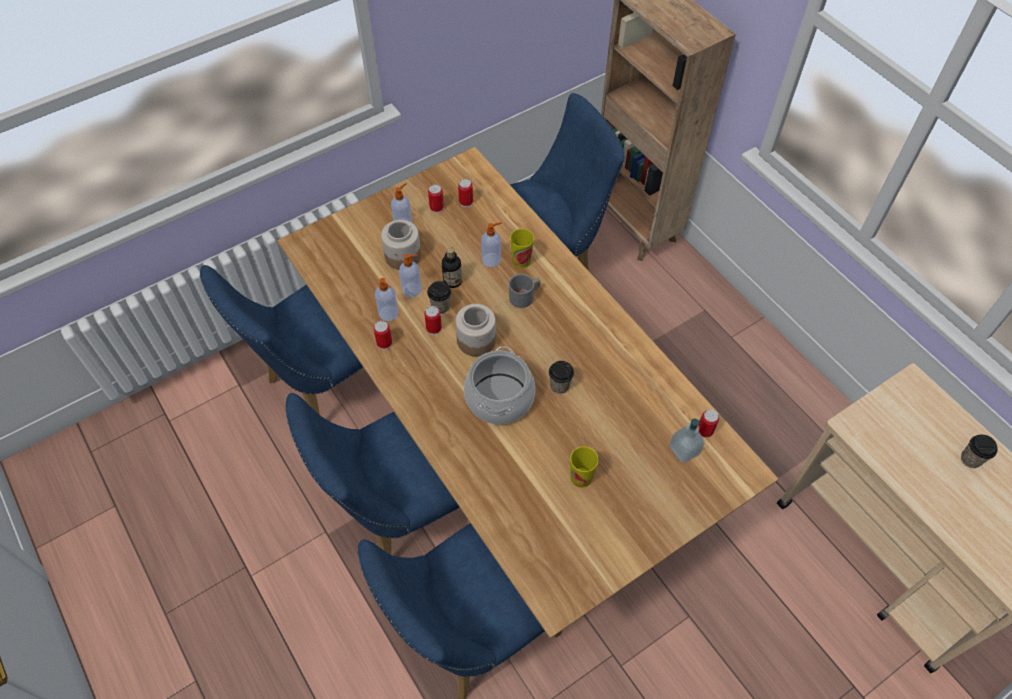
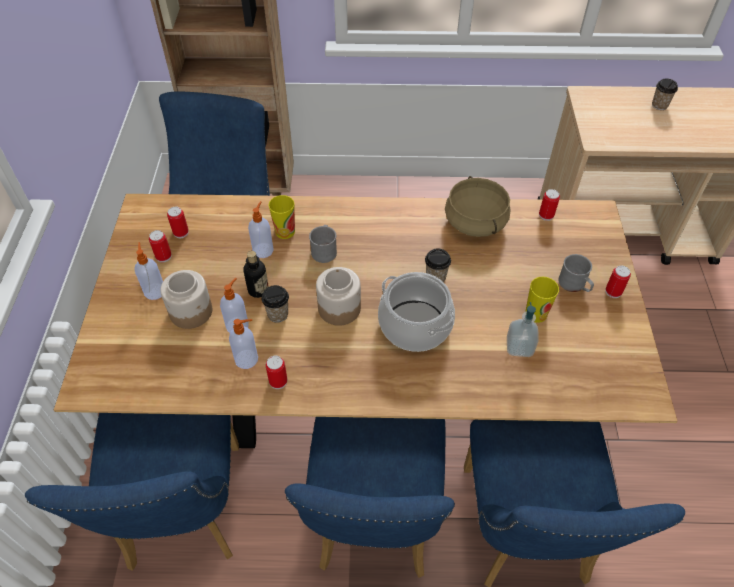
camera: 55 degrees left, 5 degrees down
(434, 328) = (297, 333): can -> can (613, 292)
(638, 492) = (574, 285): none -> grey mug
(647, 381) = (476, 222): none -> beige cooking pot
(684, 450) = (555, 236): soap dispenser -> soap dispenser (519, 347)

